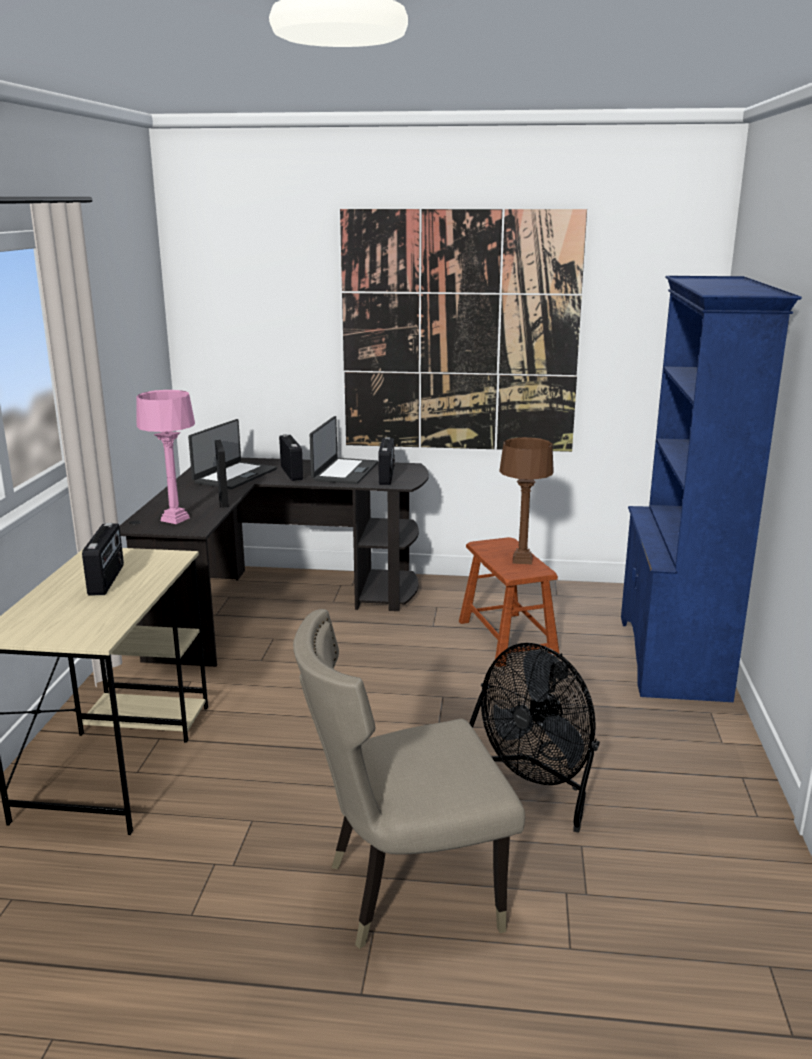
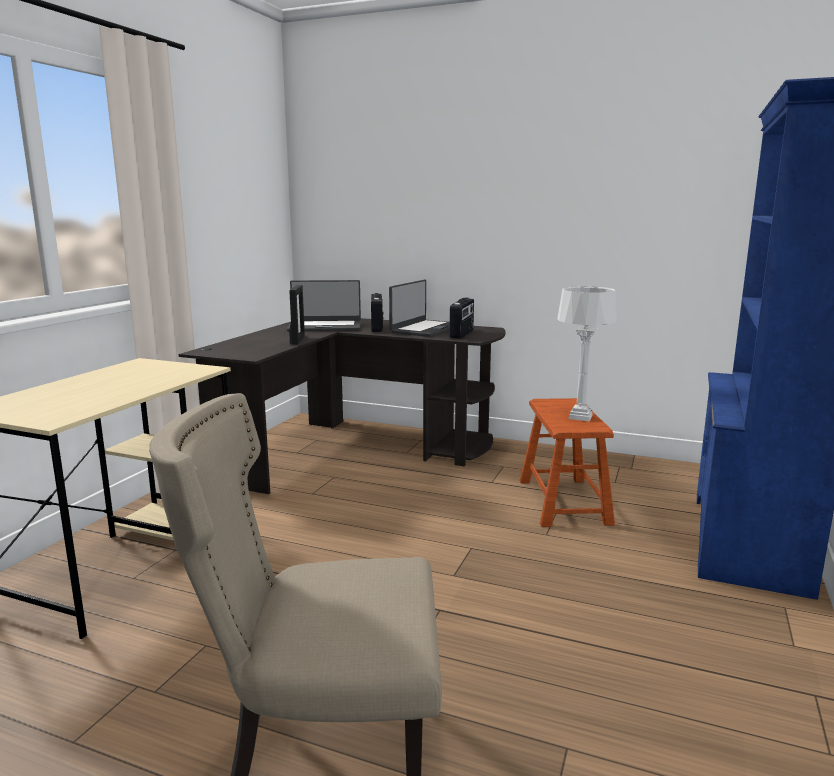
camera: 15 degrees right, 5 degrees down
(107, 580) = (124, 380): radio -> none
(175, 519) = (242, 349): pink table lamp -> none
(234, 476) = (325, 326): laptop -> laptop turned 45 degrees clockwise
(459, 333) = (544, 200): picture -> none
(522, 560) = (580, 417): brown table lamp -> grey table lamp
(537, 781) = (539, 655): black fan -> none

